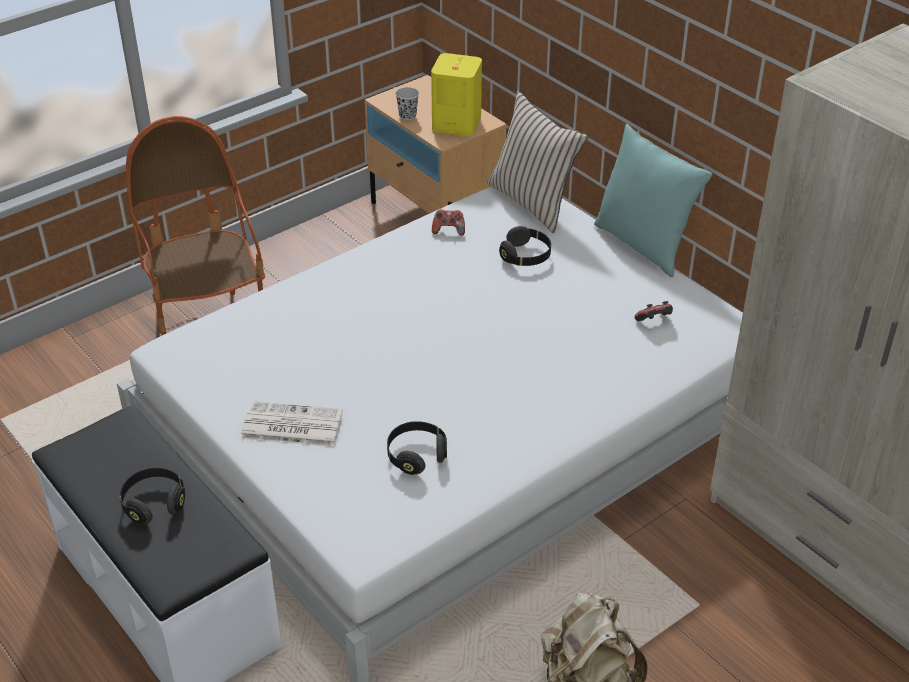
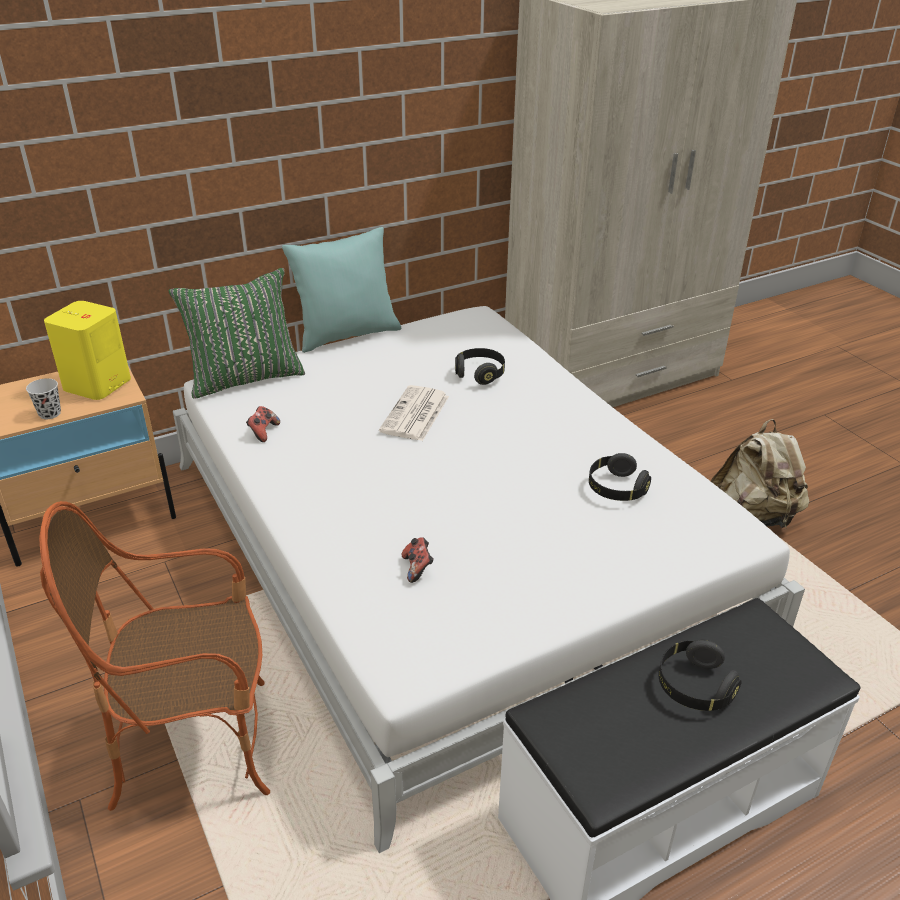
camera: 80 degrees left, 5 degrees down
(290, 426) = (564, 569): newspaper -> newspaper (415, 415)
(526, 256) = (334, 393): black headphones -> black headphones (480, 374)
(533, 202) = (245, 378): beige pillow -> green pillow
(654, 321) = (462, 343): game controller -> game controller (417, 568)

